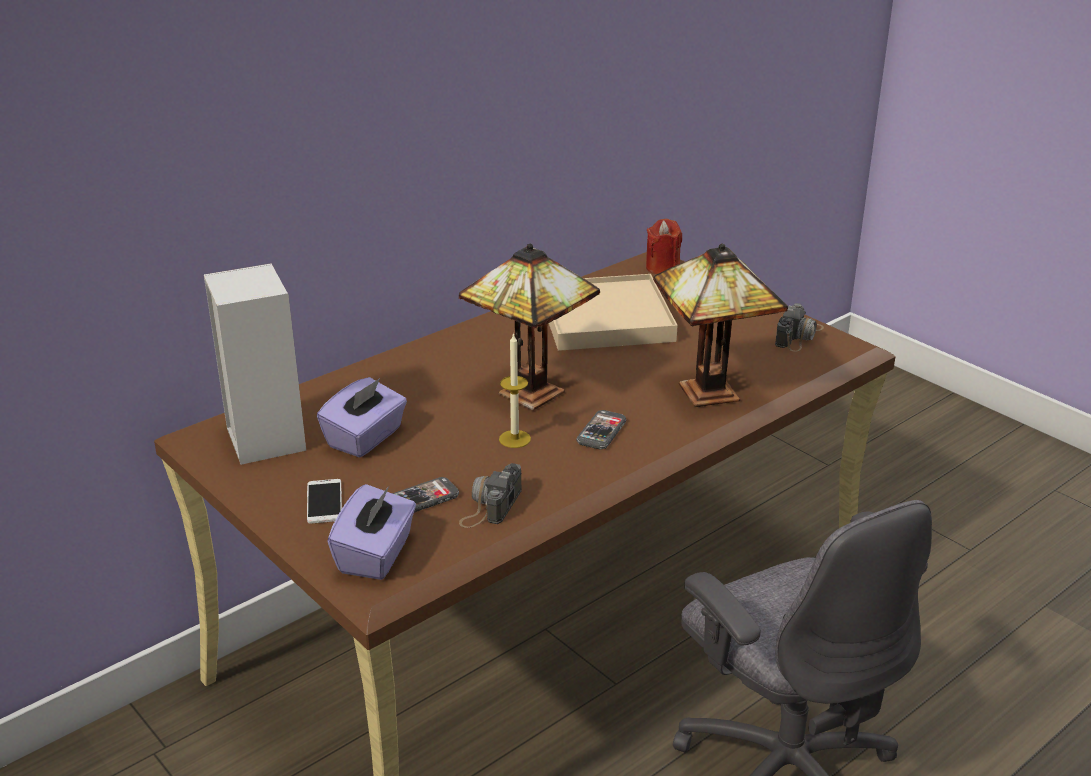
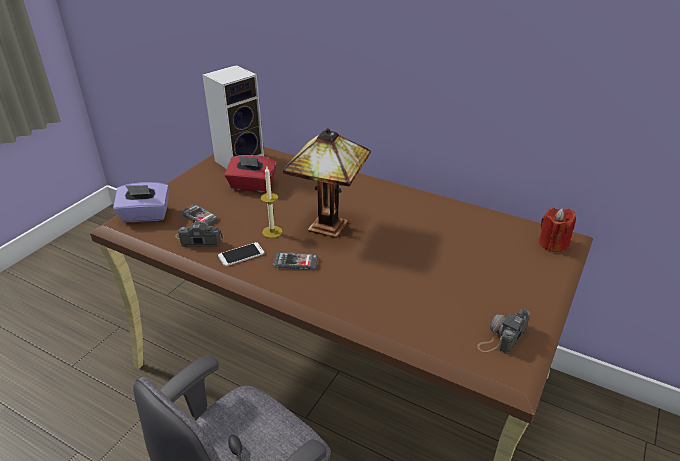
camera: 70 degrees right, 5 degrees up
(324, 502) = (189, 190): phone -> phone (241, 254)
(365, 438) = (252, 186): purple tissue box -> red tissue box
(605, 319) = (447, 234): beige tray -> none
(712, 390) = (378, 302): table lamp -> none
(799, 336) = (502, 337): camera -> camera turned 120 degrees clockwise

